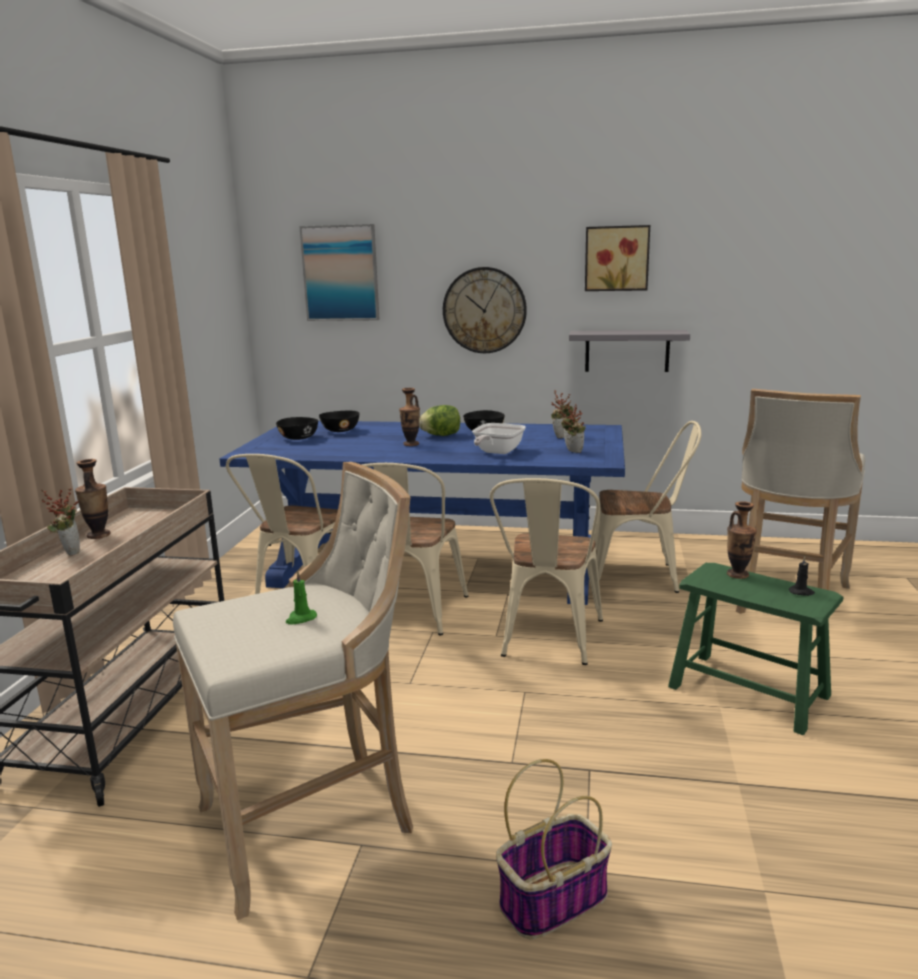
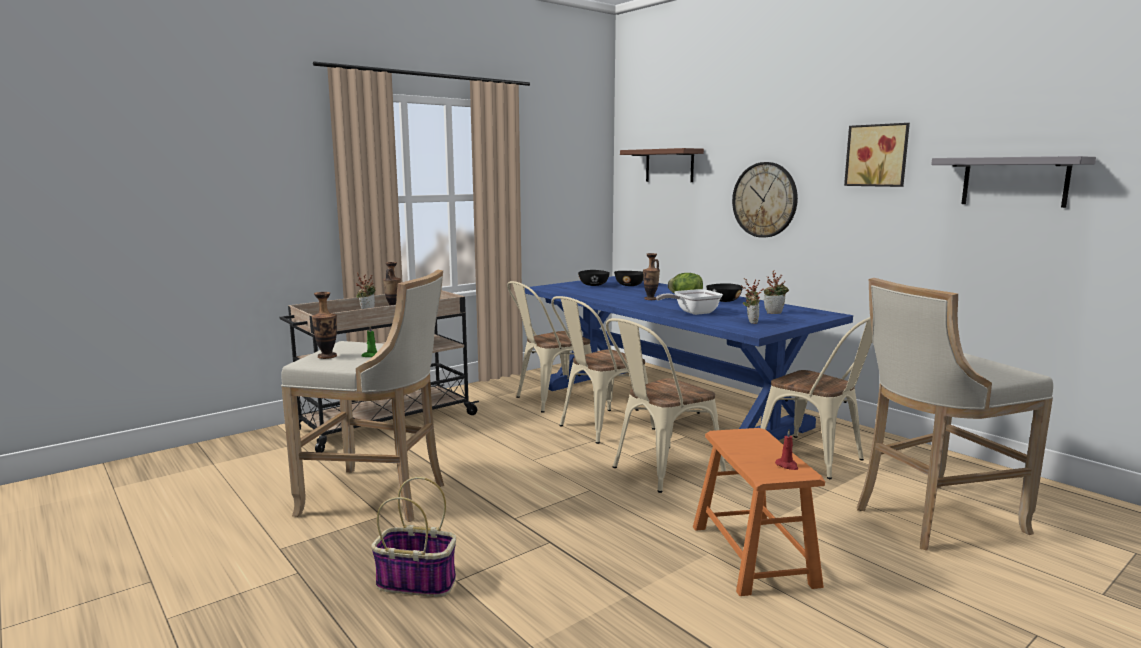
camera: 40 degrees right, 5 degrees down
(340, 273) = (669, 165): picture -> brown shelf
(627, 351) = (882, 246): grey shelf -> grey shelf (1014, 181)
(737, 574) = (763, 441): vase -> vase (327, 356)
(748, 691) = (753, 555): green stool -> orange stool
(801, 592) = (787, 465): black candle -> red candle

